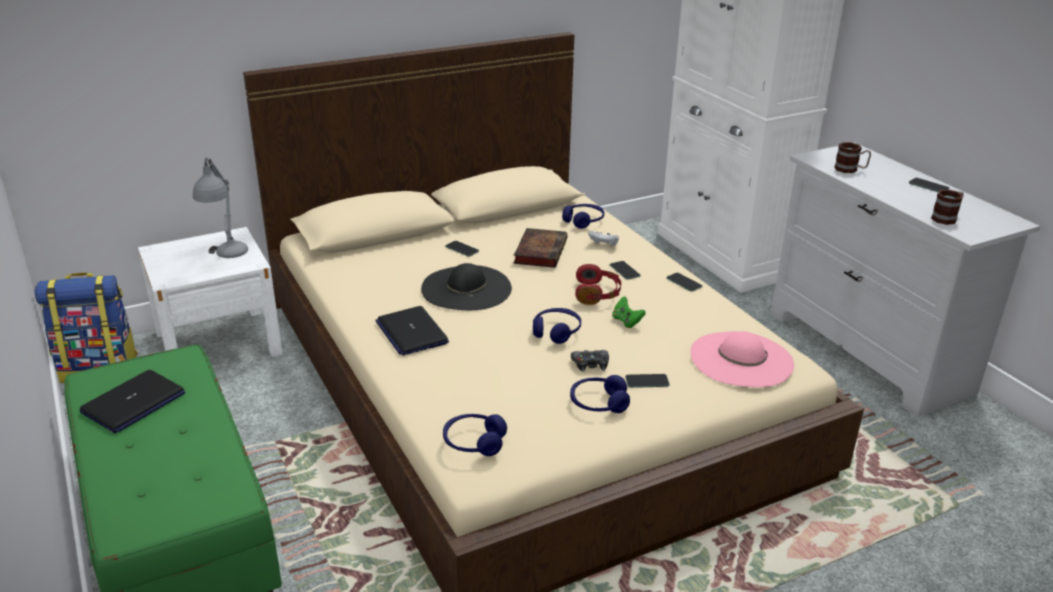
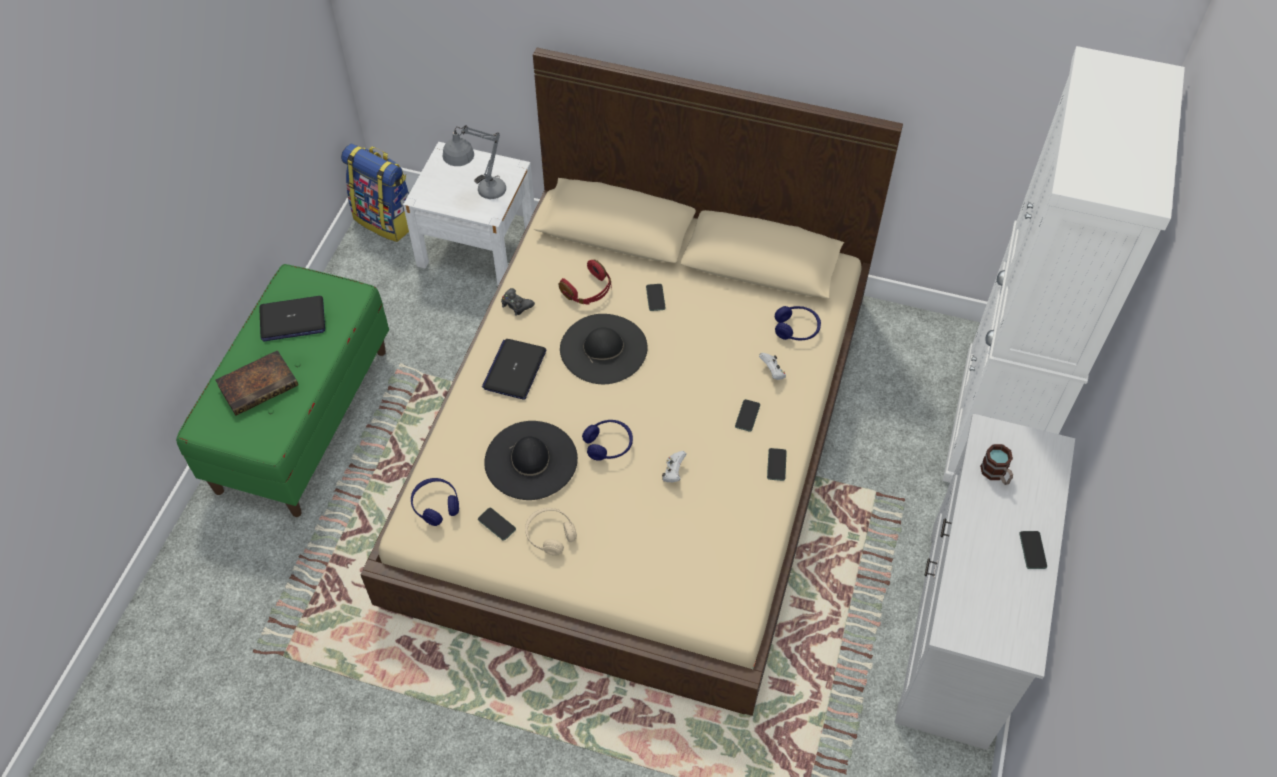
camera: 45 degrees right, 25 degrees up
(512, 370) = (531, 460): none -> black hat
(540, 251) = (712, 343): book -> book (259, 384)
(590, 364) = (591, 495): black game controller -> black game controller (516, 305)
(597, 293) = (691, 426): red headphones -> red headphones (588, 291)
(598, 403) = (550, 535): blue headphones -> beige headphones
(626, 321) = (673, 472): green game controller -> white game controller
(647, 381) = (607, 542): phone -> phone (496, 524)
(741, 359) = (701, 576): pink hat -> none
(946, 218) = (970, 599): mug -> none

